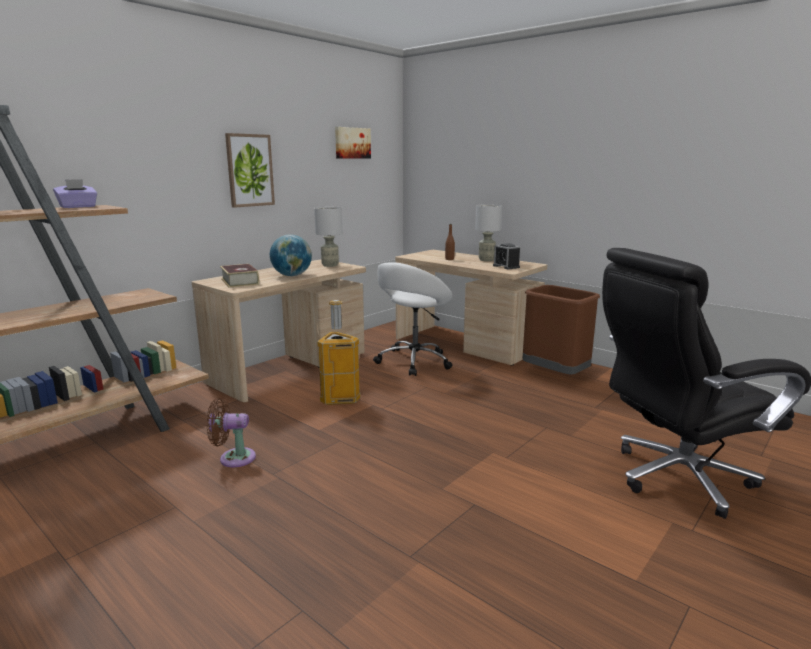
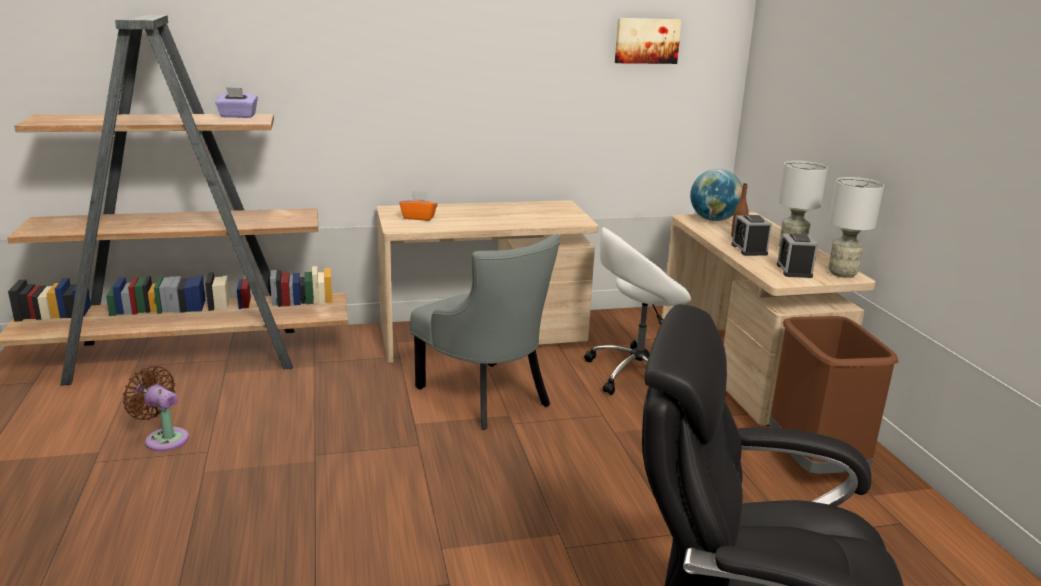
camera: 35 degrees right, 5 degrees up
(233, 458) = (304, 422): brown fan -> brown fan (164, 438)
(240, 281) = (419, 217): book -> orange tissue box
(249, 170) = (472, 77): picture -> none
(292, 275) = (486, 221): globe -> globe (713, 220)
(330, 265) = (560, 213): grey table lamp -> grey table lamp (843, 274)
(340, 400) = (483, 395): trash can -> grey chair
(467, 263) = (749, 249): none -> alarm clock

